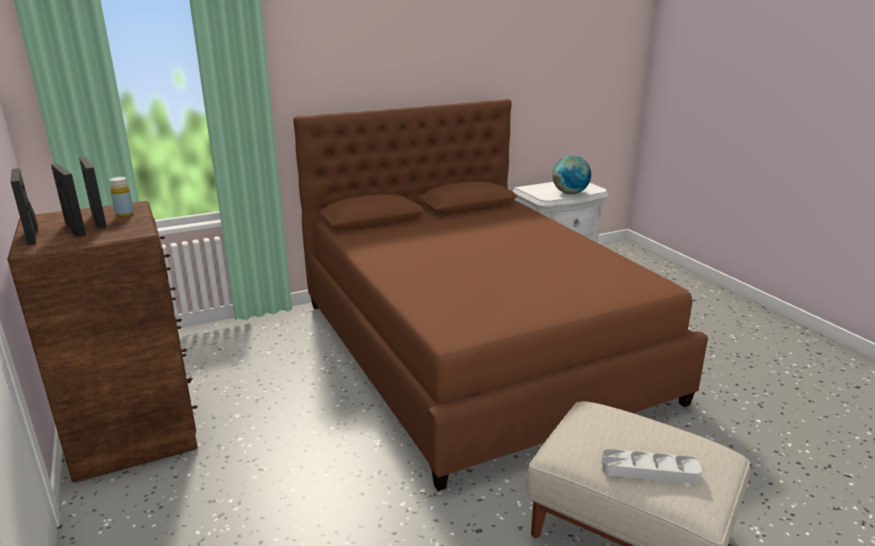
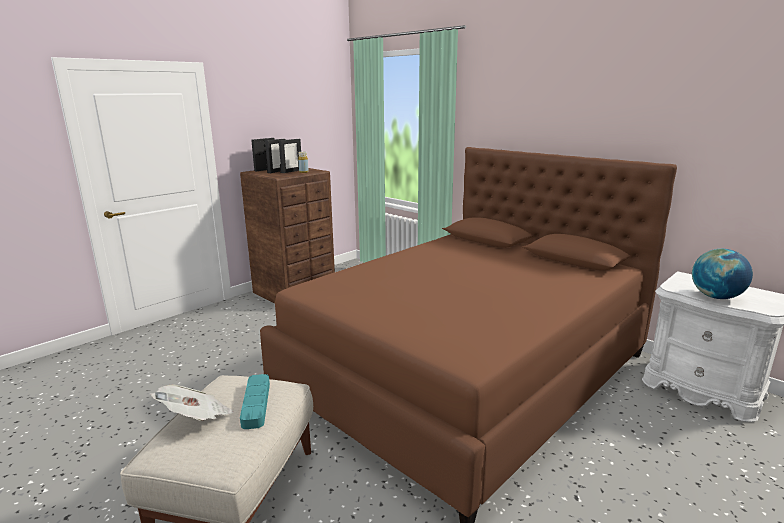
camera: 70 degrees right, 5 degrees down
(628, 428) = (256, 404): none -> turquoise tray
(649, 470) = (197, 418): grey tray -> newspaper

